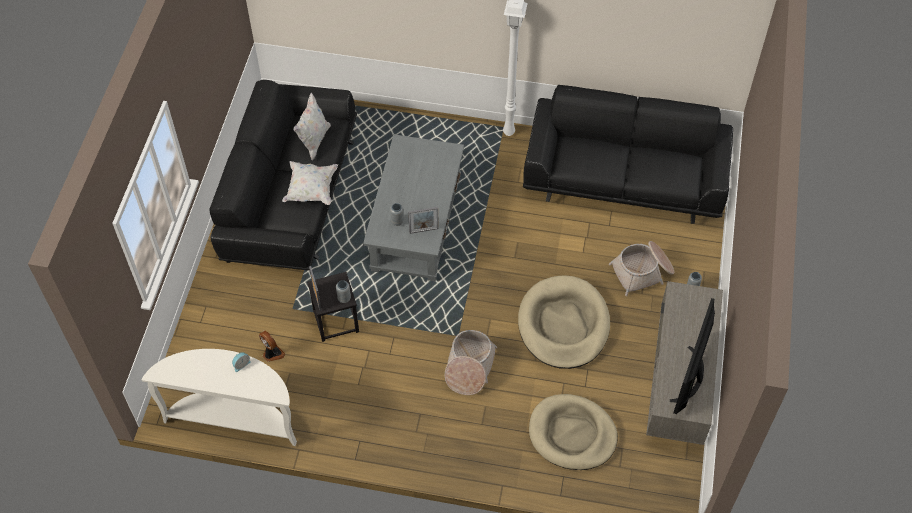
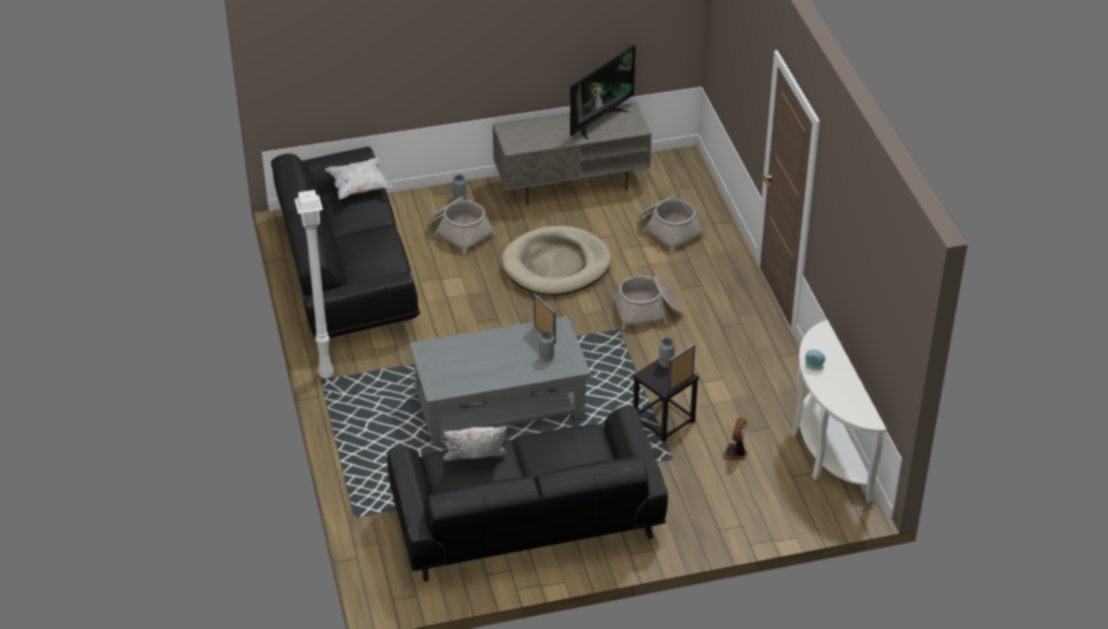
camera: 115 degrees left, 15 degrees down
(311, 190) = (546, 440): white pillow -> white pillow (359, 188)
(572, 434) = (668, 230): beige dog bed -> basket
(691, 378) = (599, 121): television -> television turned 45 degrees counterclockwise

